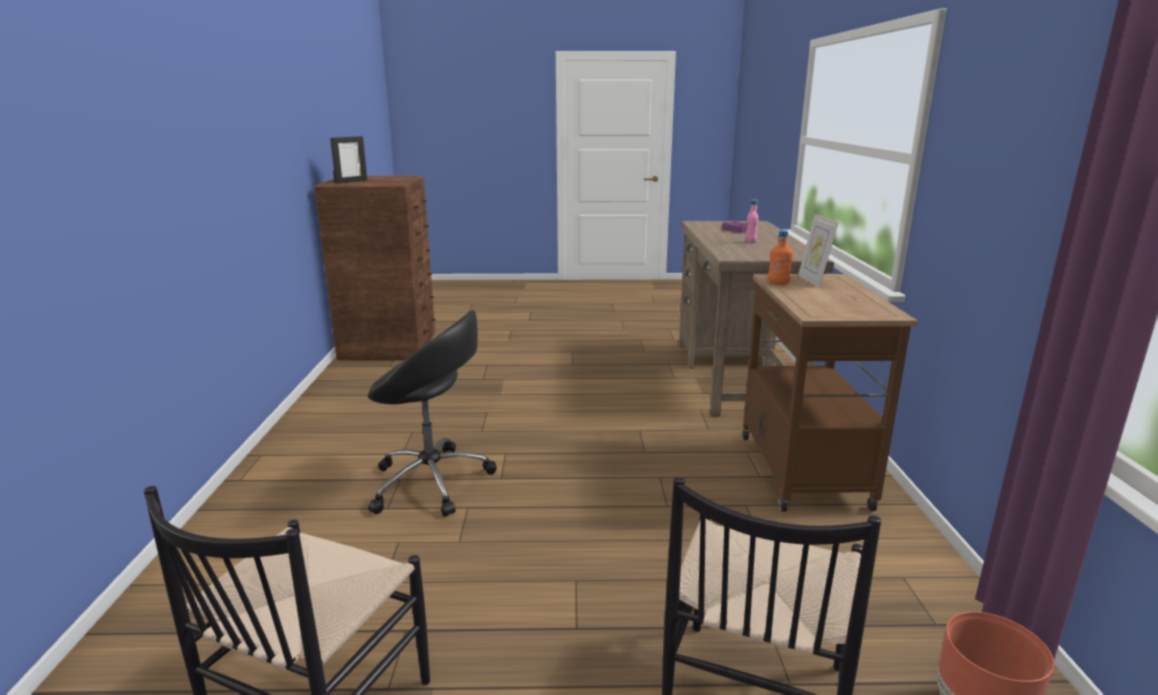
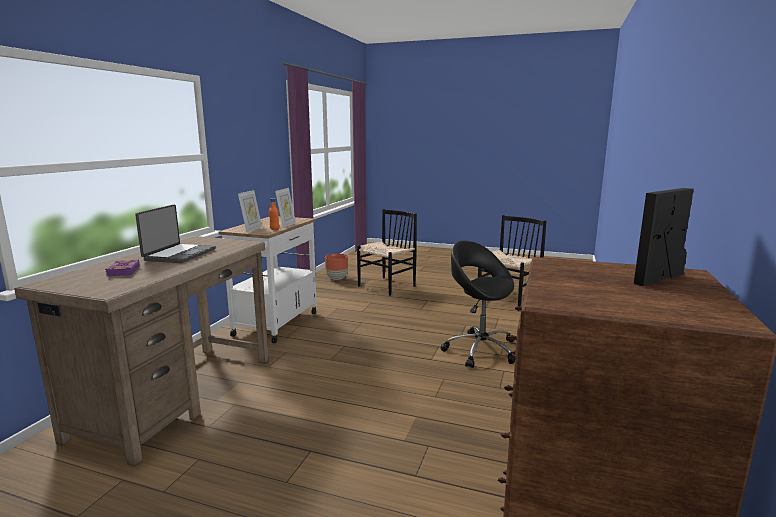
camera: 160 degrees left, 5 degrees down
(750, 242) = (179, 254): pink bottle -> laptop
(792, 295) = (286, 225): none -> picture frame
(800, 468) = (274, 325): brown cart -> white cart

